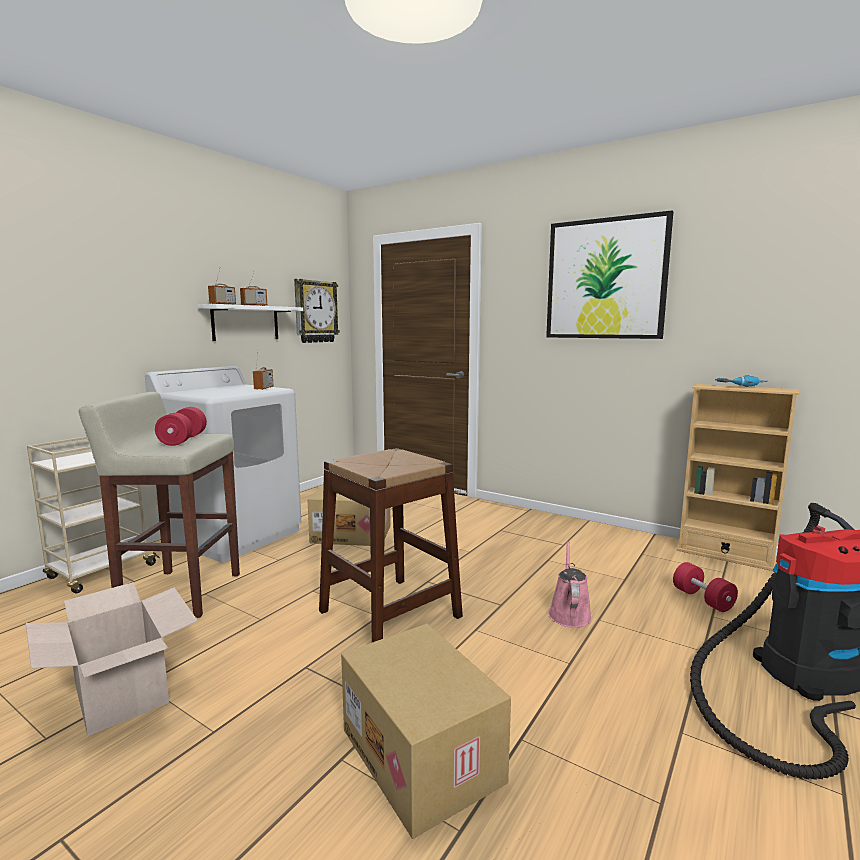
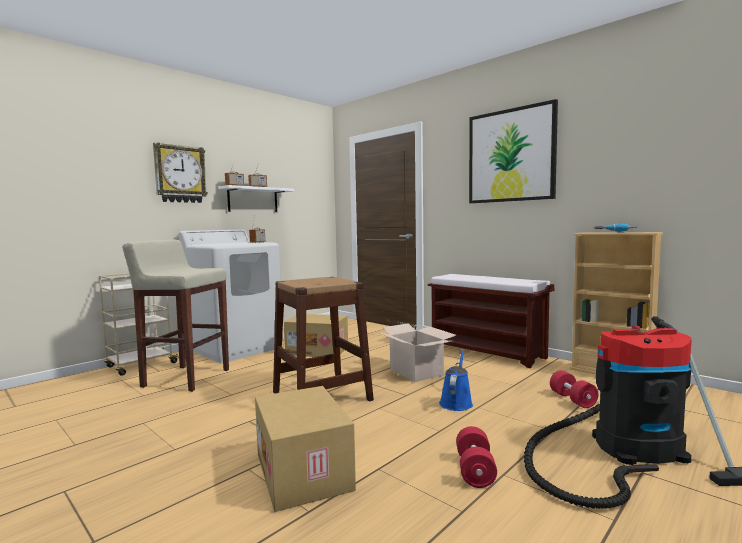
camera: 10 degrees right, 5 degrees down
(120, 694) = (126, 427): cardboard box -> cardboard box (415, 372)
(183, 440) = (190, 269): red dumbbell -> red dumbbell (475, 471)
(315, 311) = (306, 193): wall clock -> wall clock (180, 174)
(569, 527) = (488, 352): none -> brown bench
(569, 613) = (456, 402): pink watering can -> blue watering can

